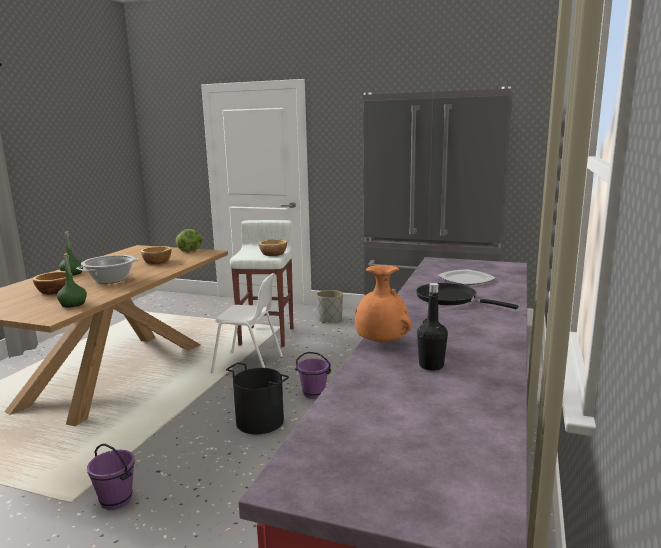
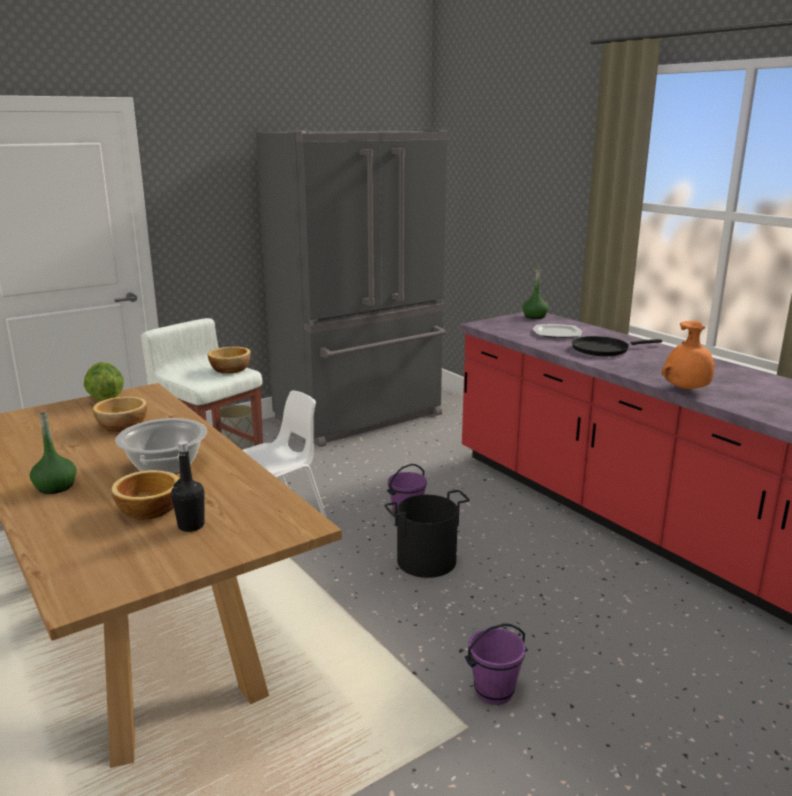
camera: 55 degrees left, 5 degrees up
(73, 304) = (256, 504): green bottle -> green bottle (535, 316)
(431, 366) = (747, 389): black bottle -> black bottle (191, 526)

